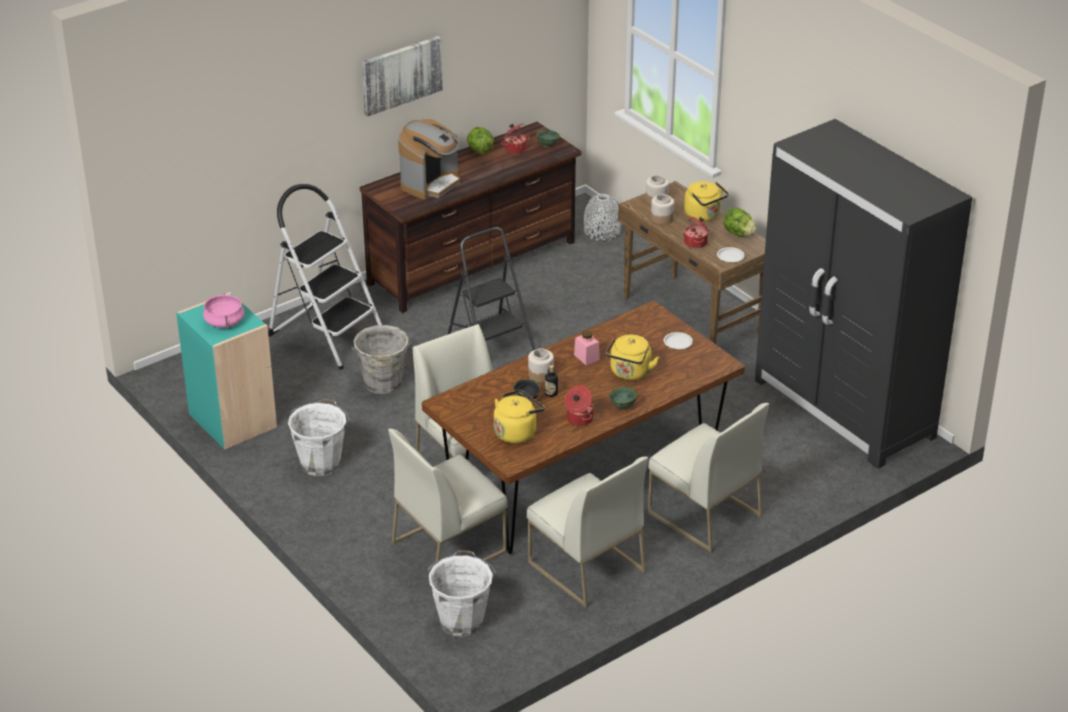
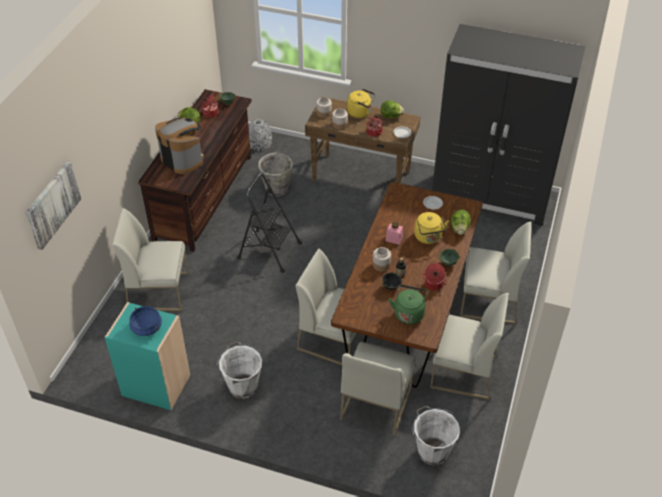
camera: 35 degrees left, 10 degrees up
(225, 322) = (147, 327): pink cooking pot -> blue cooking pot
(325, 335) = (159, 290): step ladder -> white chair
(383, 384) = (228, 308): grey bucket -> grey bucket (277, 189)
(401, 75) = (142, 93): picture -> picture (52, 204)
(431, 183) = (182, 159): coffee machine -> coffee machine turned 45 degrees counterclockwise
(517, 432) = (409, 313): yellow kettle -> green kettle
(679, 380) = (459, 229): none -> lettuce

